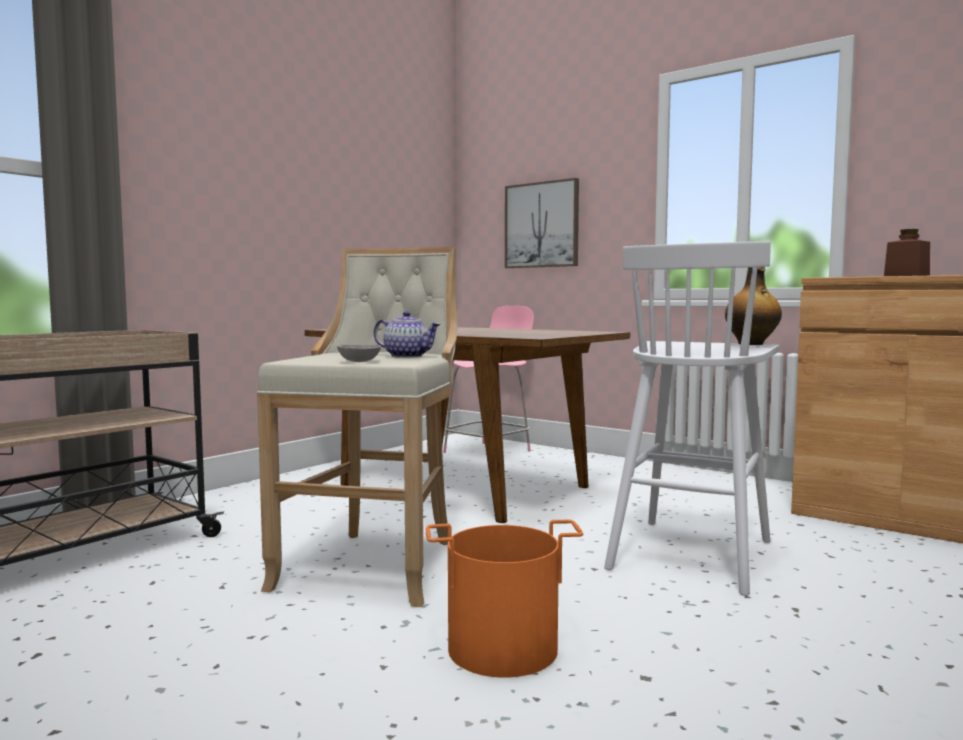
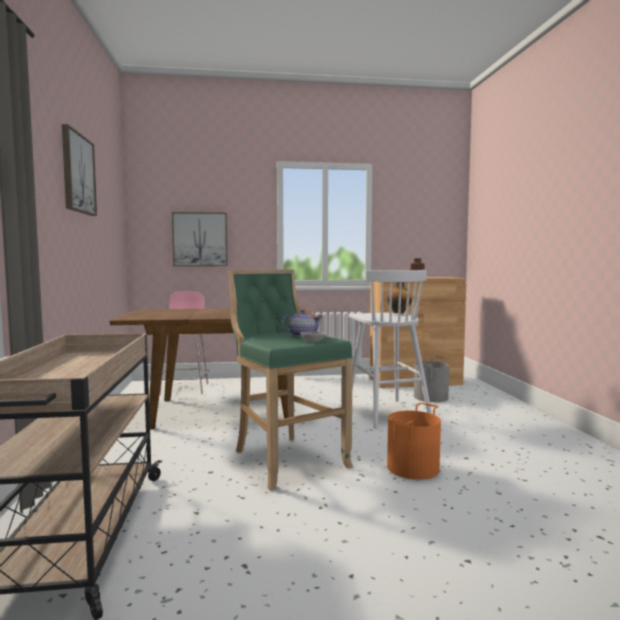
camera: 45 degrees left, 0 degrees up
(298, 140) = (77, 173): none -> picture
(375, 564) = (285, 459): beige stool -> green stool
(865, 554) = (430, 397): none -> grey bucket

